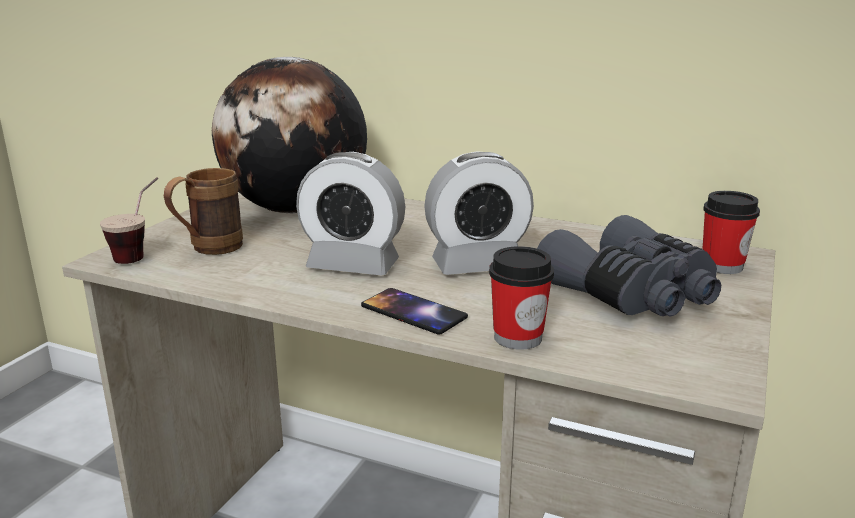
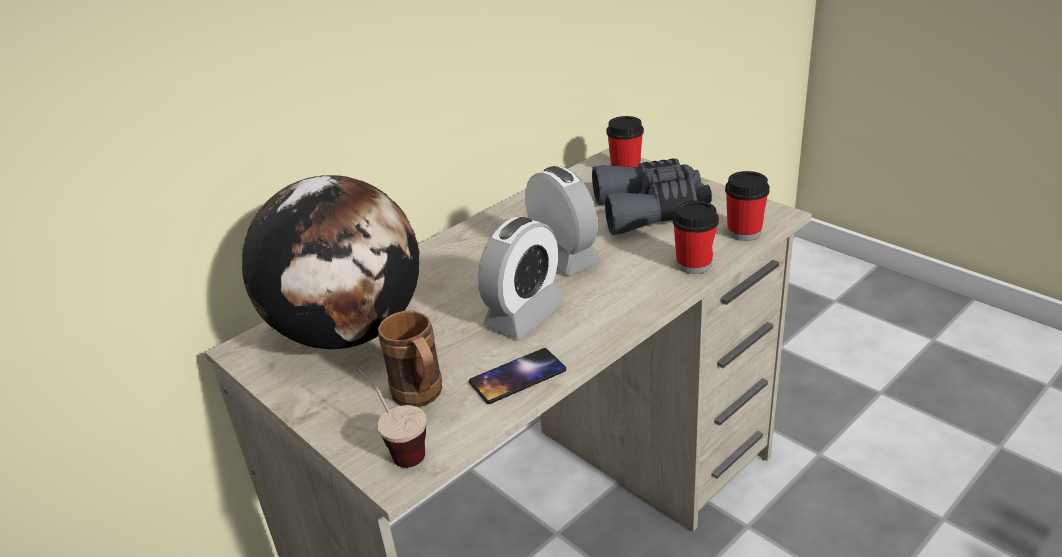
camera: 65 degrees left, 10 degrees up
(413, 312) = (633, 299): phone -> phone (518, 376)
(477, 265) = (563, 257): alarm clock -> alarm clock turned 45 degrees counterclockwise
(637, 363) = (744, 232): none -> cup

